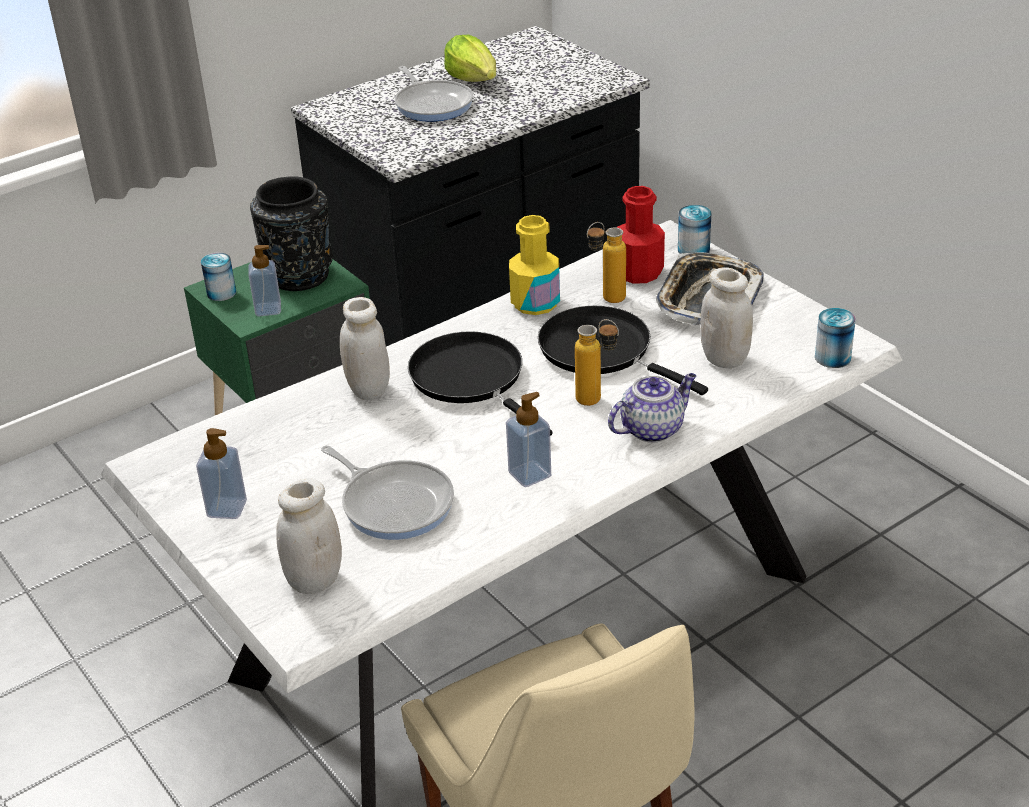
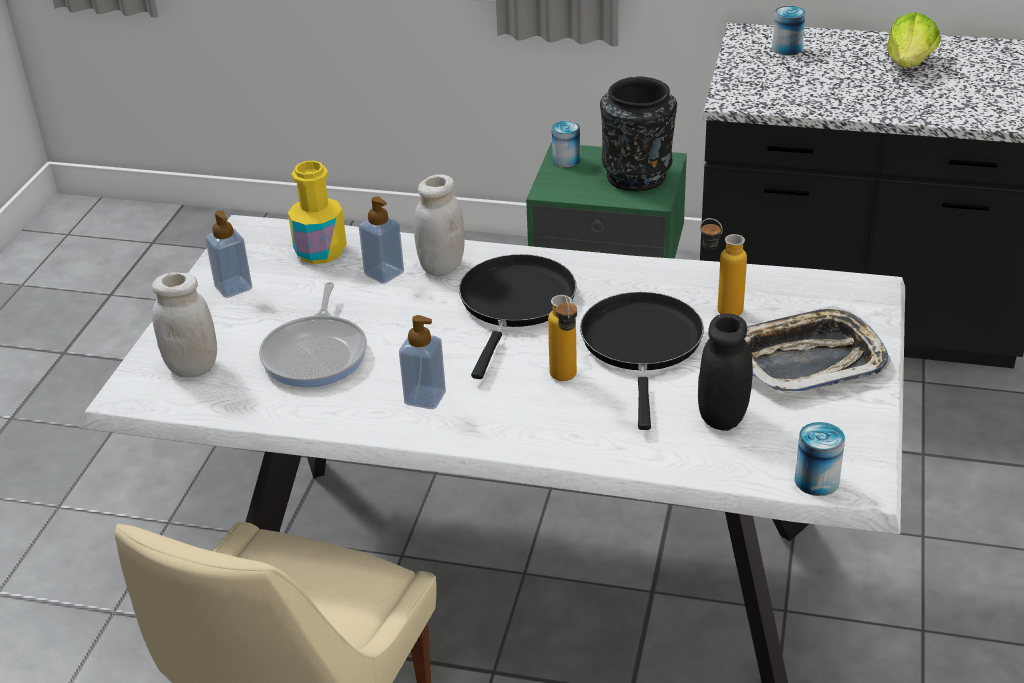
camera: 50 degrees right, 0 degrees up
(268, 309) = (575, 189): soap dispenser -> soap dispenser (384, 273)
(432, 104) = (836, 69): frying pan -> none
(535, 303) = (663, 277): yellow bottle -> yellow bottle (320, 251)
(638, 272) = (788, 303): red bottle -> none
(652, 428) = (565, 429): teapot -> none
(693, 250) = (872, 314): can -> can (787, 49)
(724, 359) = (722, 417): white jar -> black jar

